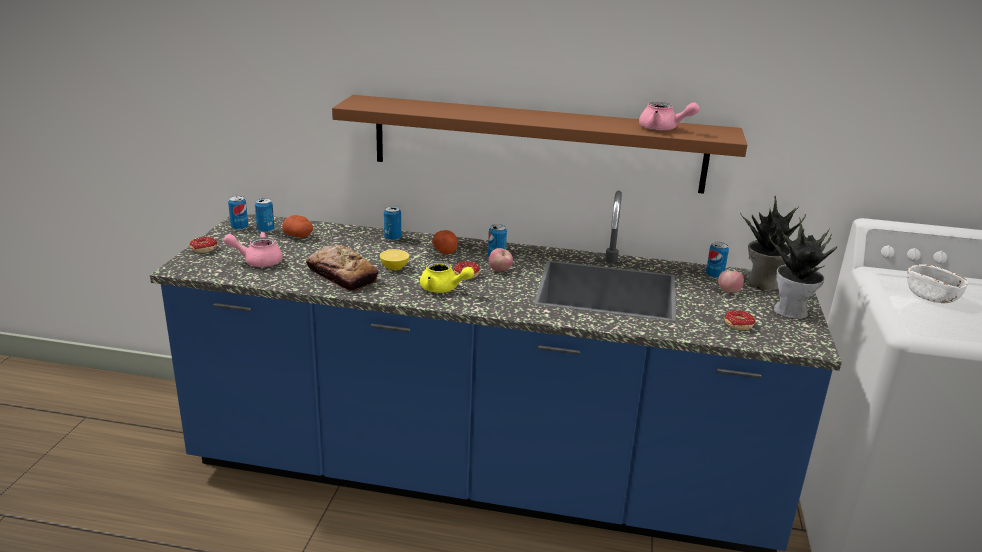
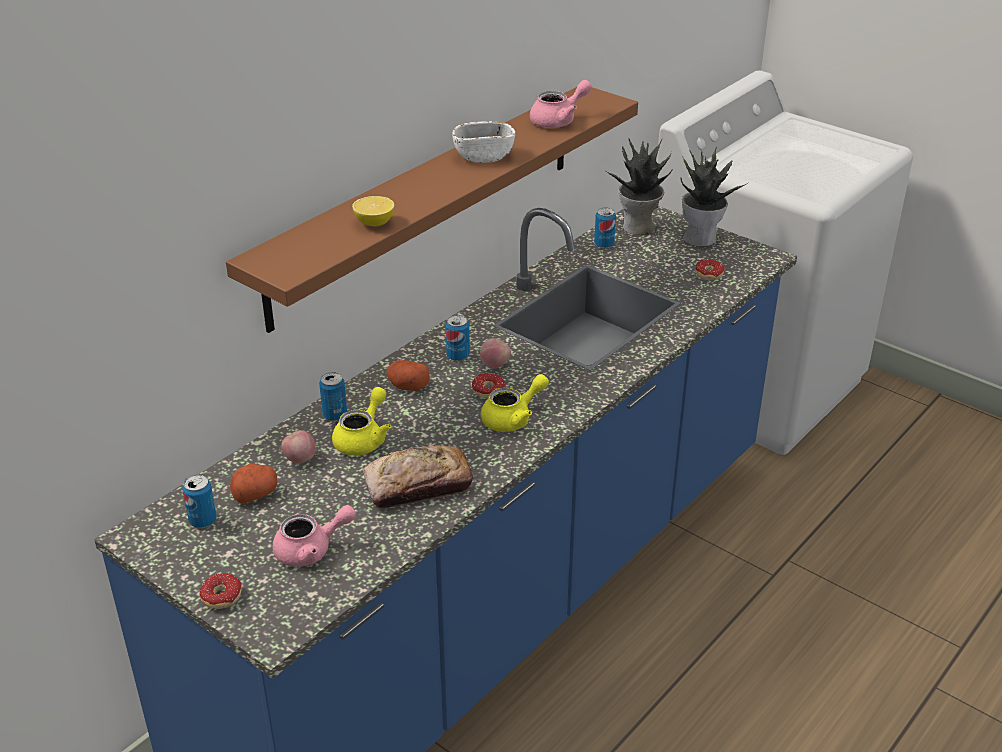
camera: 60 degrees left, 10 degrees up
(239, 227) = (168, 545): can -> none
(258, 261) = (311, 550): pink teapot -> pink teapot turned 135 degrees counterclockwise
(376, 250) = (364, 439): none -> yellow teapot
(394, 267) = (427, 438): lemon -> lemon (374, 223)
(728, 291) = (642, 251): apple -> apple (299, 459)
(931, 297) = (770, 166): white bowl -> white bowl (483, 156)

